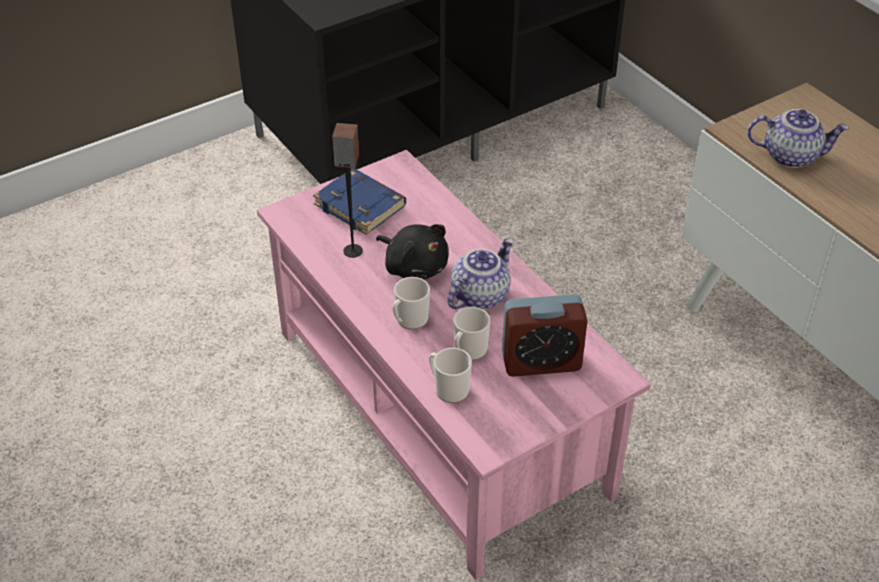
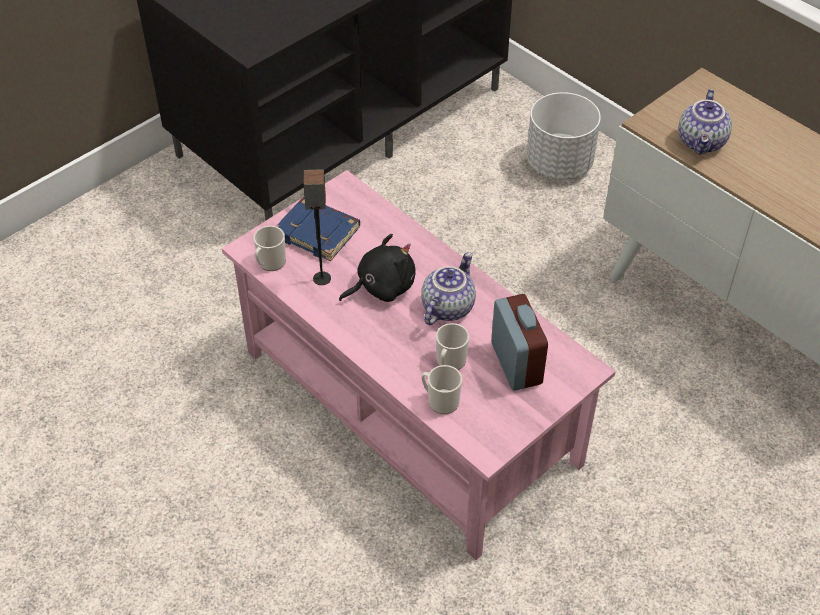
camera: 10 degrees left, 5 degrees up
(409, 320) = (390, 340): mug -> mug (270, 263)
(414, 266) = (382, 286): black plush toy -> black plush toy turned 60 degrees counterclockwise
(541, 361) = (516, 363): alarm clock -> alarm clock turned 90 degrees counterclockwise
(655, 187) = (559, 164): none -> white planter
(791, 155) = (702, 142): teapot -> teapot turned 105 degrees clockwise

